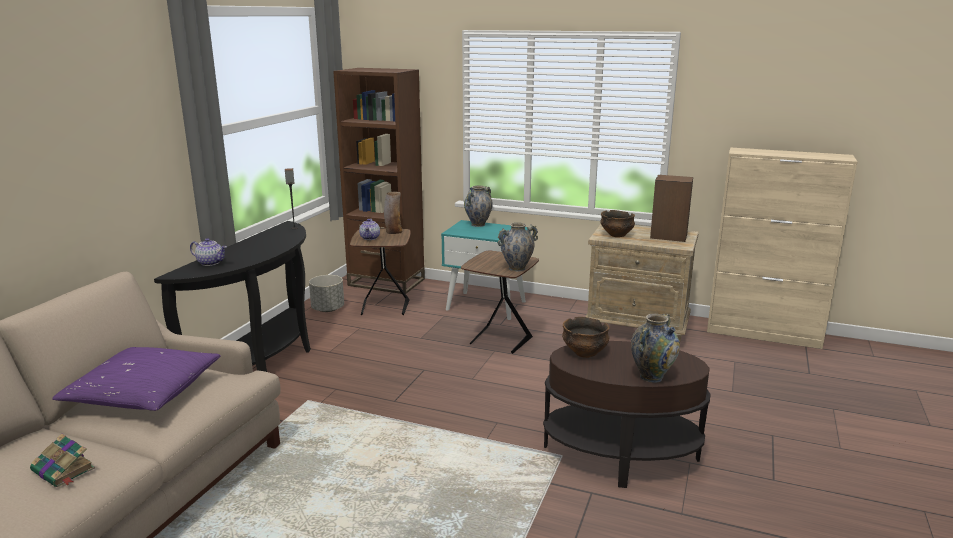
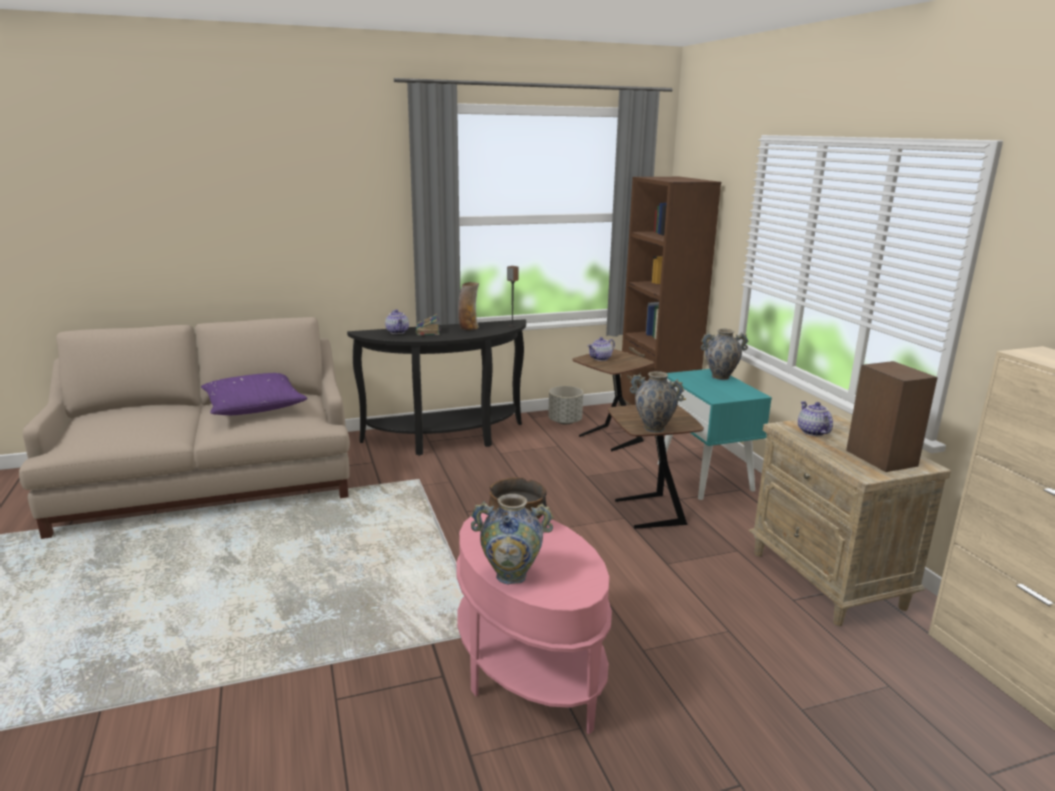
camera: 50 degrees right, 0 degrees up
(64, 470) = (142, 427): book -> book (428, 331)
(393, 232) = (633, 360): vase -> vase (468, 328)
(616, 235) = (812, 432): bowl -> teapot
(620, 457) = (528, 671): brown side table -> pink side table

